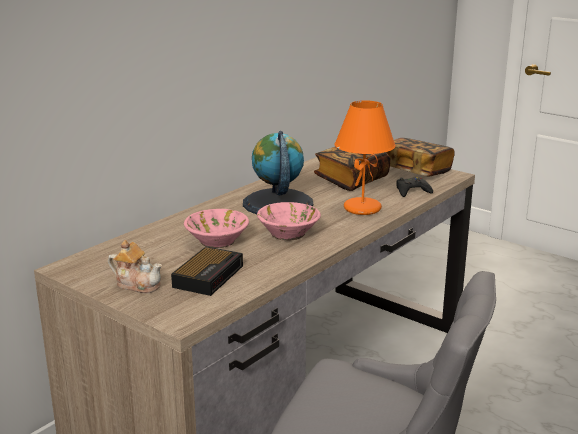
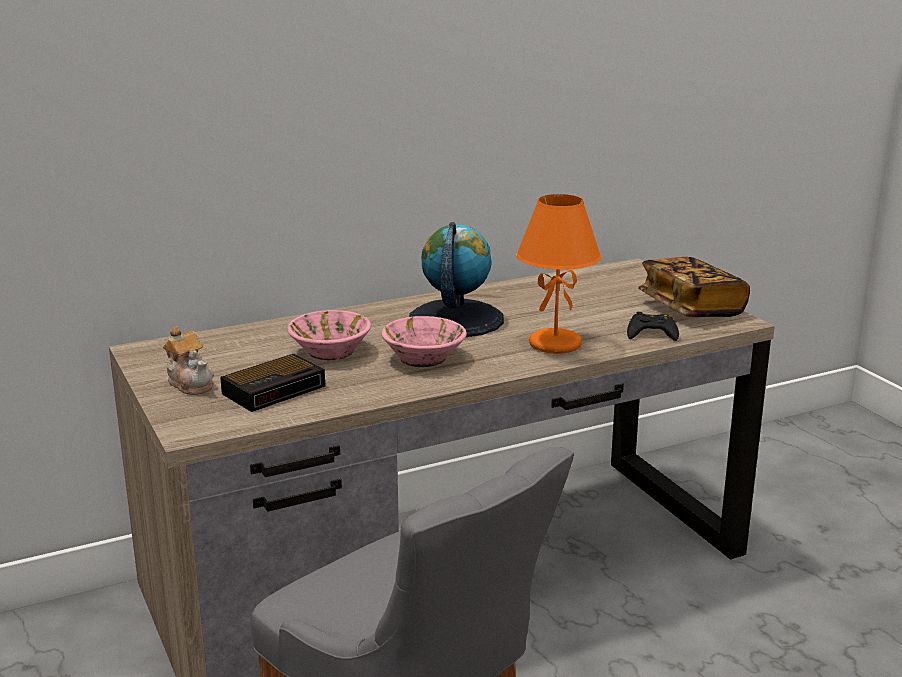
camera: 25 degrees right, 0 degrees up
(351, 180) = (587, 305): book -> none

